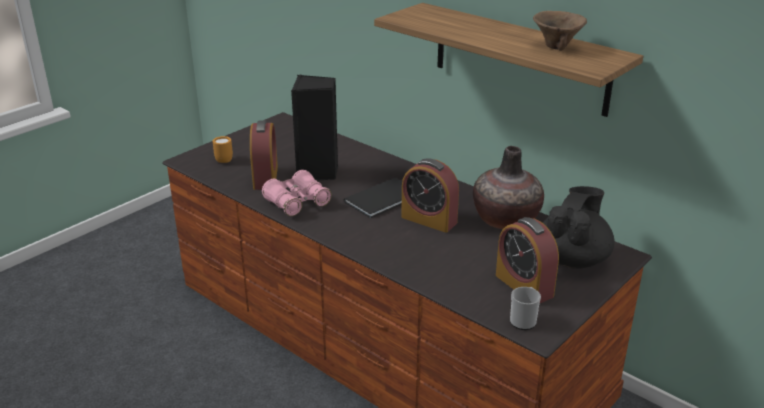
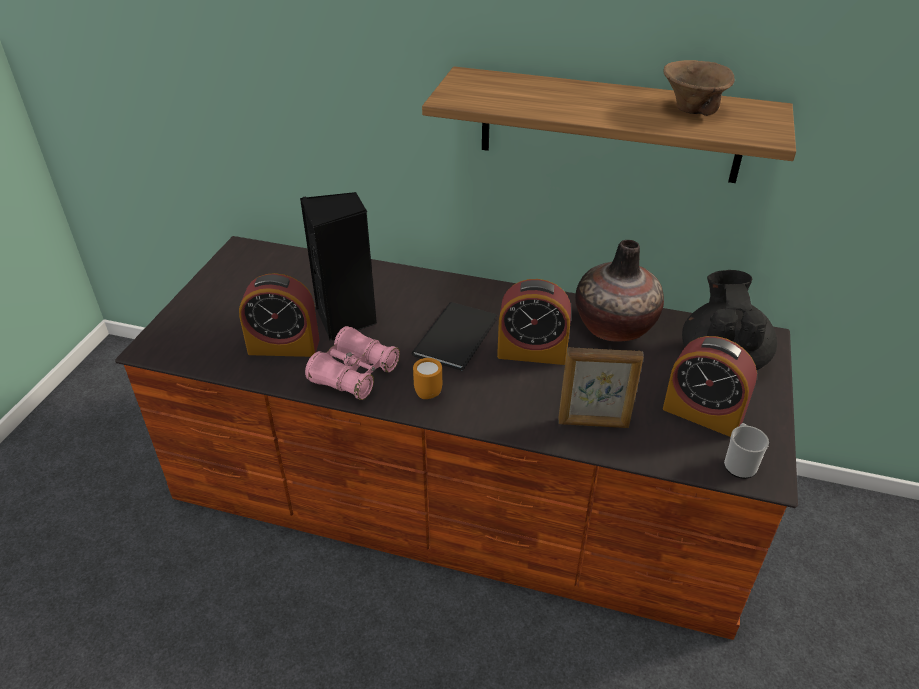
camera: 25 degrees left, 10 degrees up
(224, 160) = (206, 332): orange mug -> orange mug (426, 391)
(265, 177) = (284, 346): alarm clock -> alarm clock turned 120 degrees clockwise
(435, 269) = (593, 423): none -> picture frame

